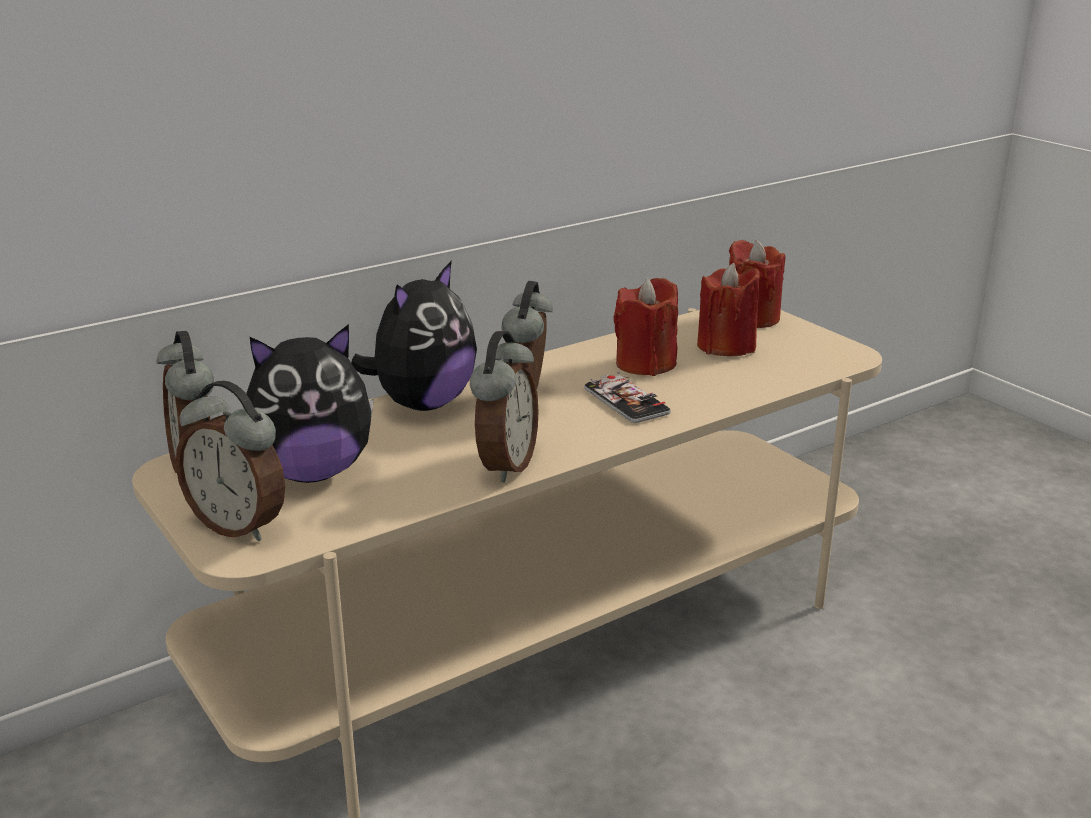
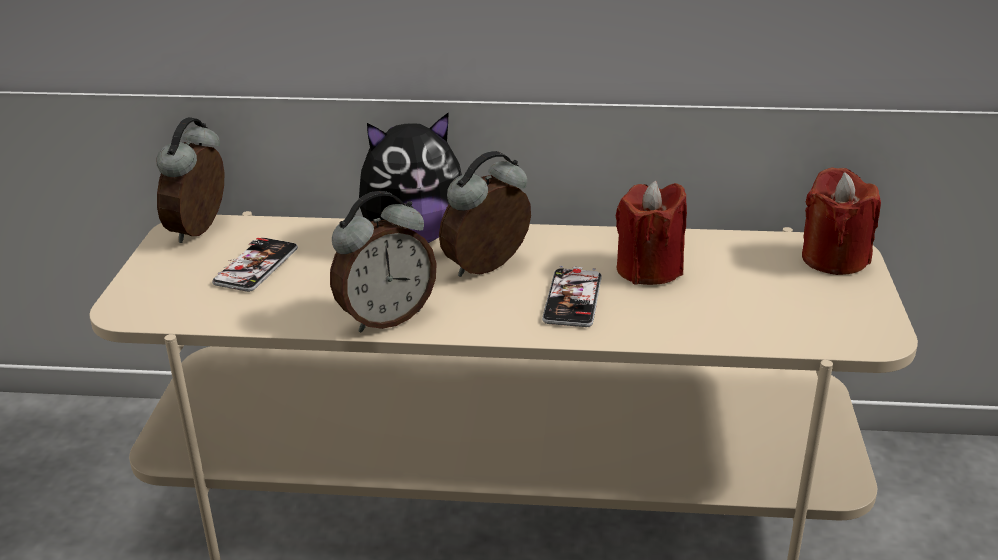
camera: 40 degrees right, 5 degrees up
(239, 526) = (155, 288): alarm clock -> none
(312, 472) = (256, 266): plush toy -> phone
(726, 346) = (756, 280): red candle -> none

